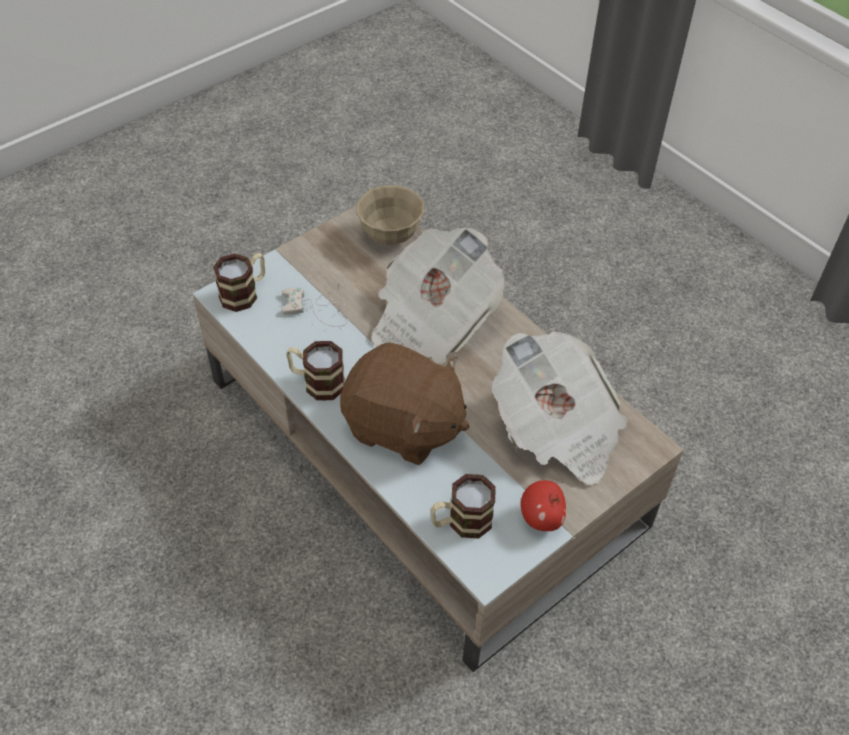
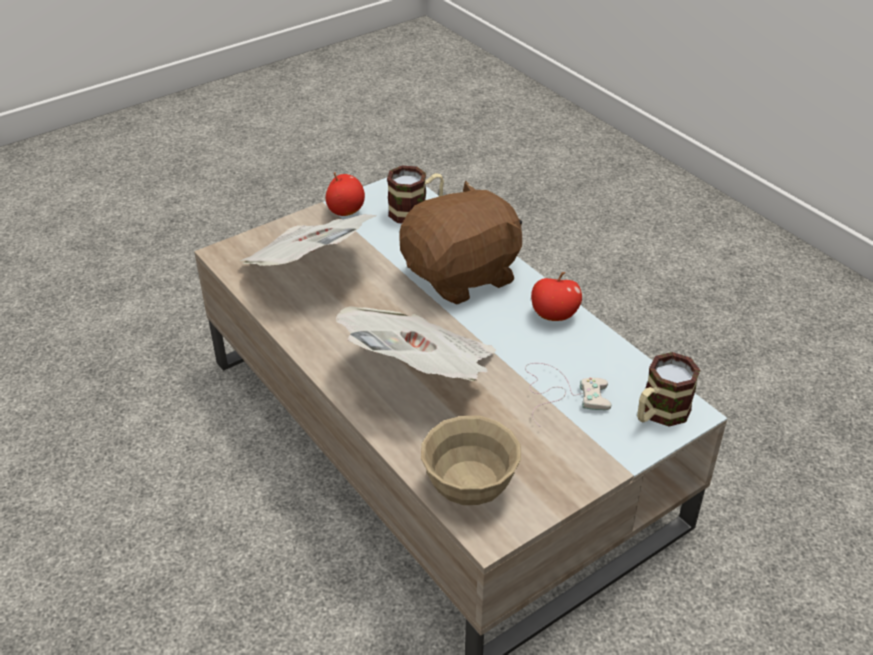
camera: 175 degrees left, 10 degrees down
(316, 382) = (554, 315): mug -> apple
(403, 427) = (462, 276): brown plush toy -> brown plush toy turned 120 degrees clockwise

